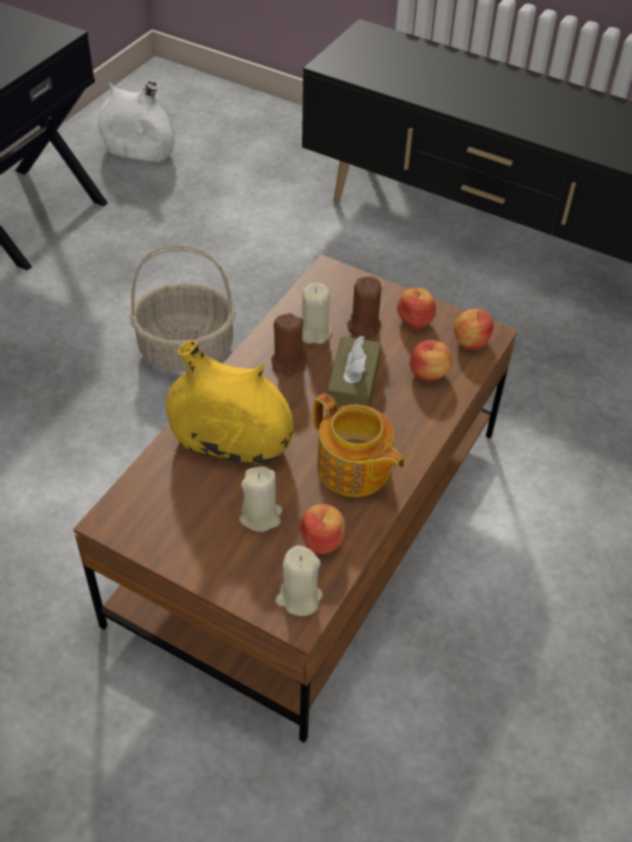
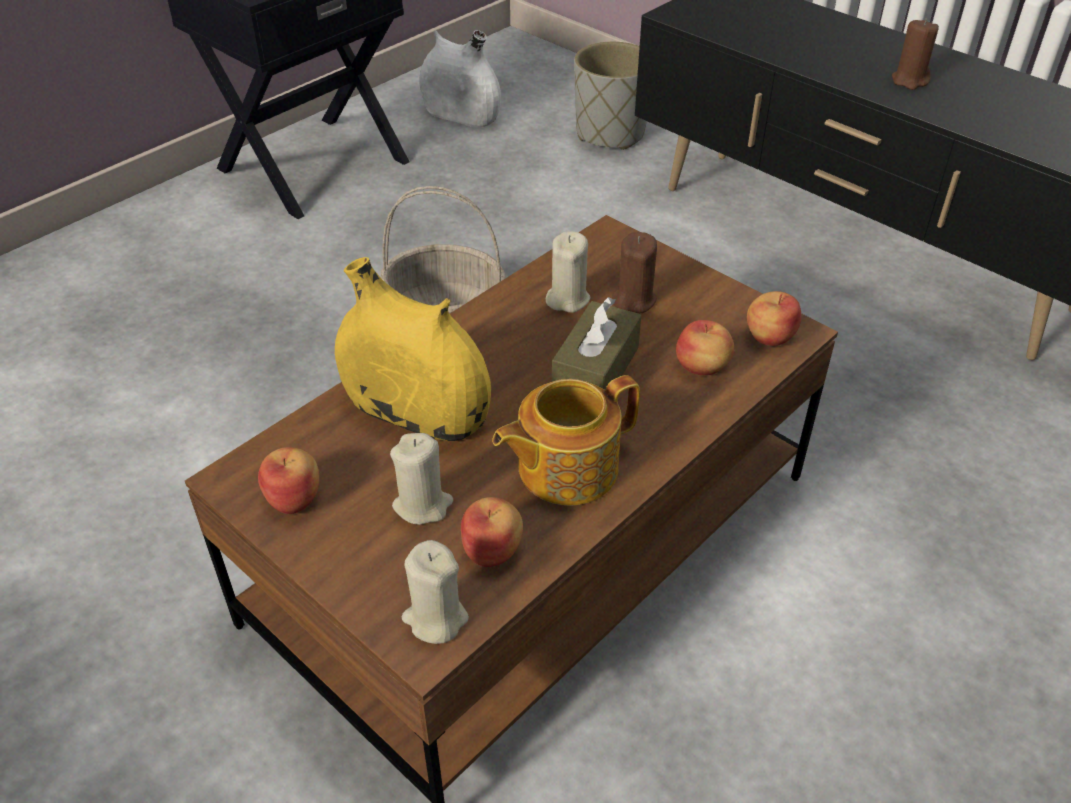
camera: 15 degrees right, 5 degrees down
(272, 154) = (611, 133): none -> grey planter
(288, 362) = (523, 329): brown candle -> brown candle (910, 80)
(354, 470) = (565, 468): teapot -> teapot turned 90 degrees clockwise
(415, 320) = (703, 302): apple -> apple (294, 498)

